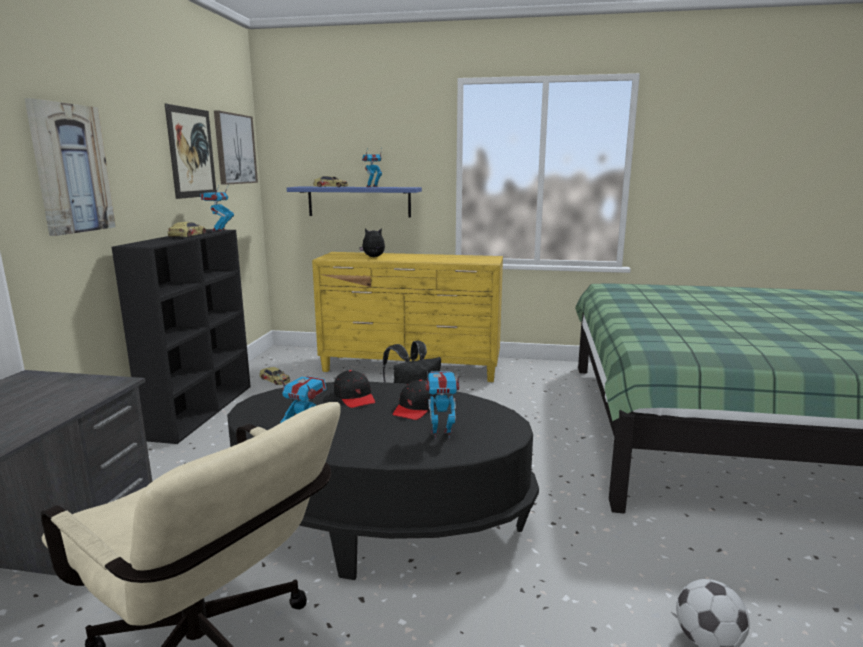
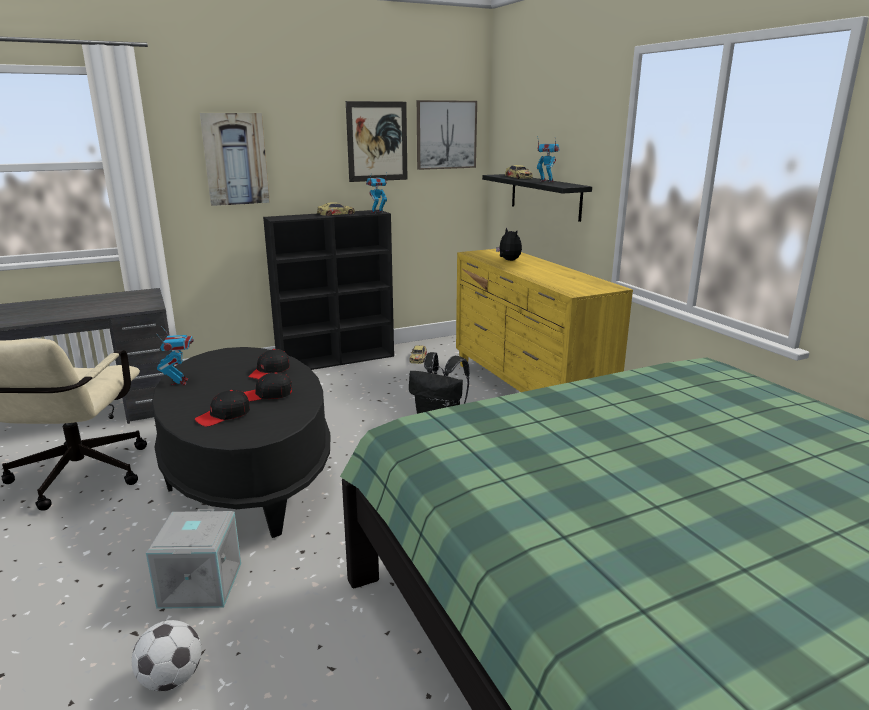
camera: 55 degrees right, 5 degrees up
(359, 201) = (545, 196): blue shelf -> black shelf
(441, 434) = (223, 416): toy robot -> black cap
(565, 594) = (199, 584): none -> grey storage box

